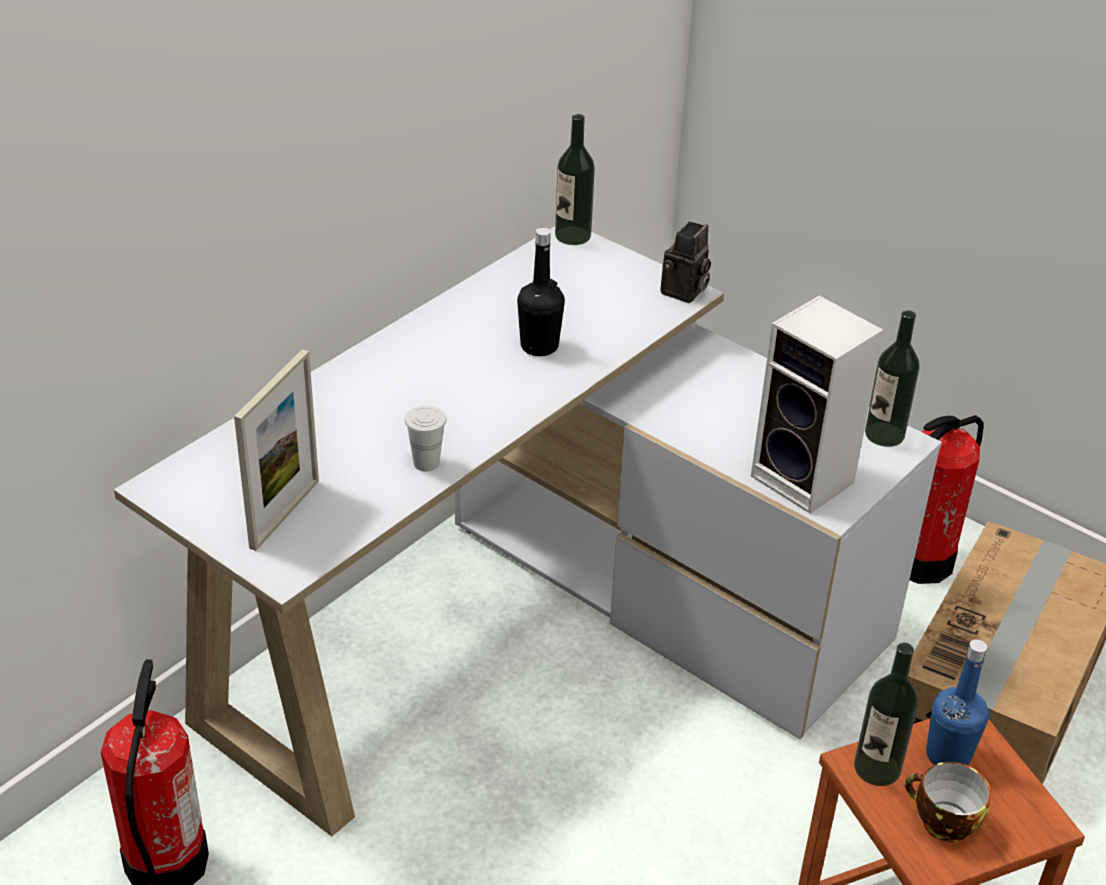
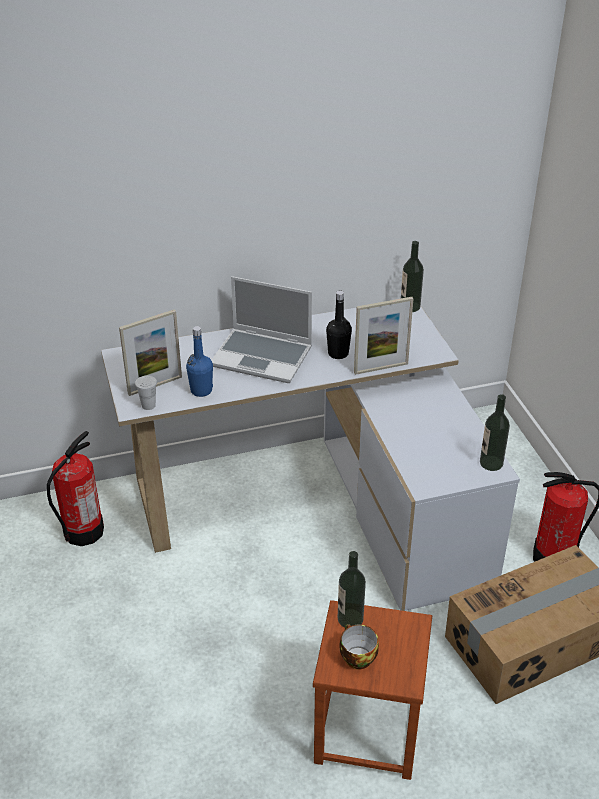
camera: 35 degrees right, 0 degrees up
(424, 395) = (263, 357): none -> laptop
(426, 463) = (233, 387): white cup -> white cup (148, 405)
(627, 345) = (381, 368): none -> picture frame
(684, 292) = (437, 353): camera -> none
(806, 480) = (425, 468): speaker -> none
(948, 755) = (391, 630): blue bottle -> blue bottle (201, 390)

